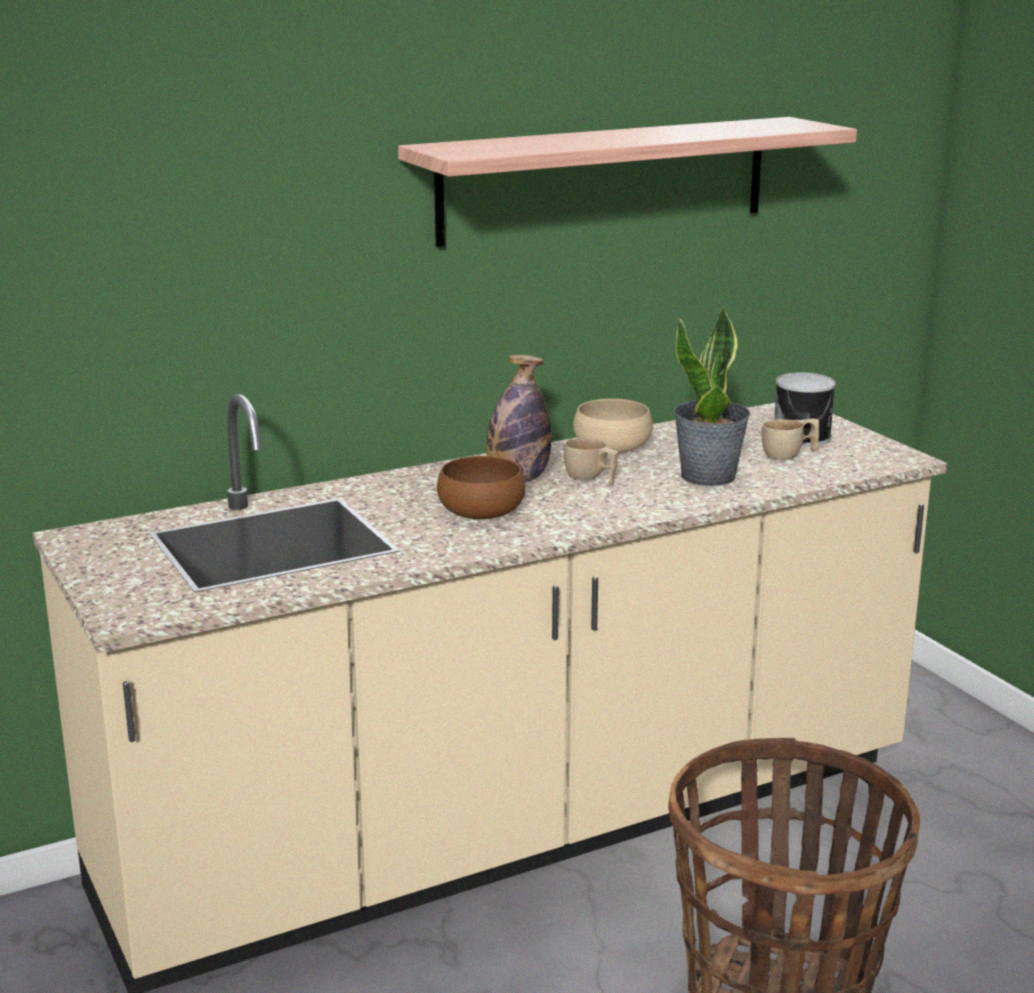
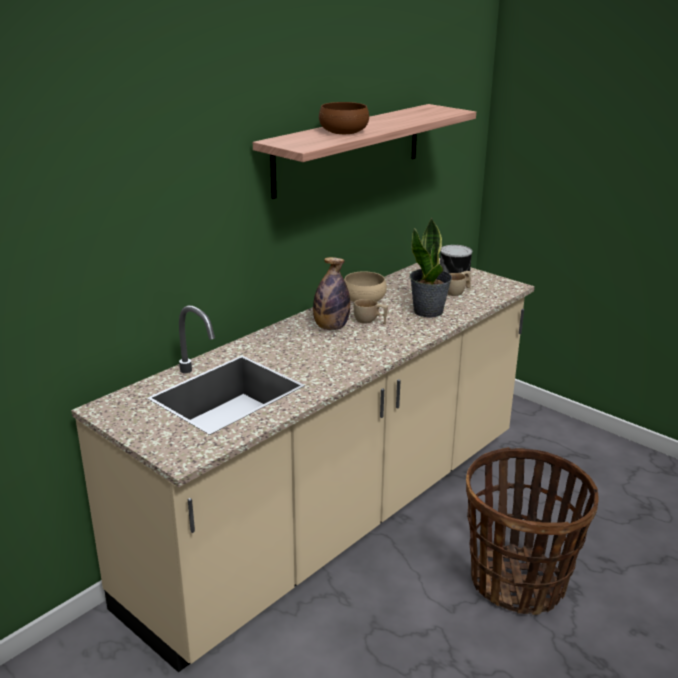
camera: 20 degrees left, 5 degrees up
(481, 511) = (328, 351): brown bowl -> brown bowl (344, 131)

